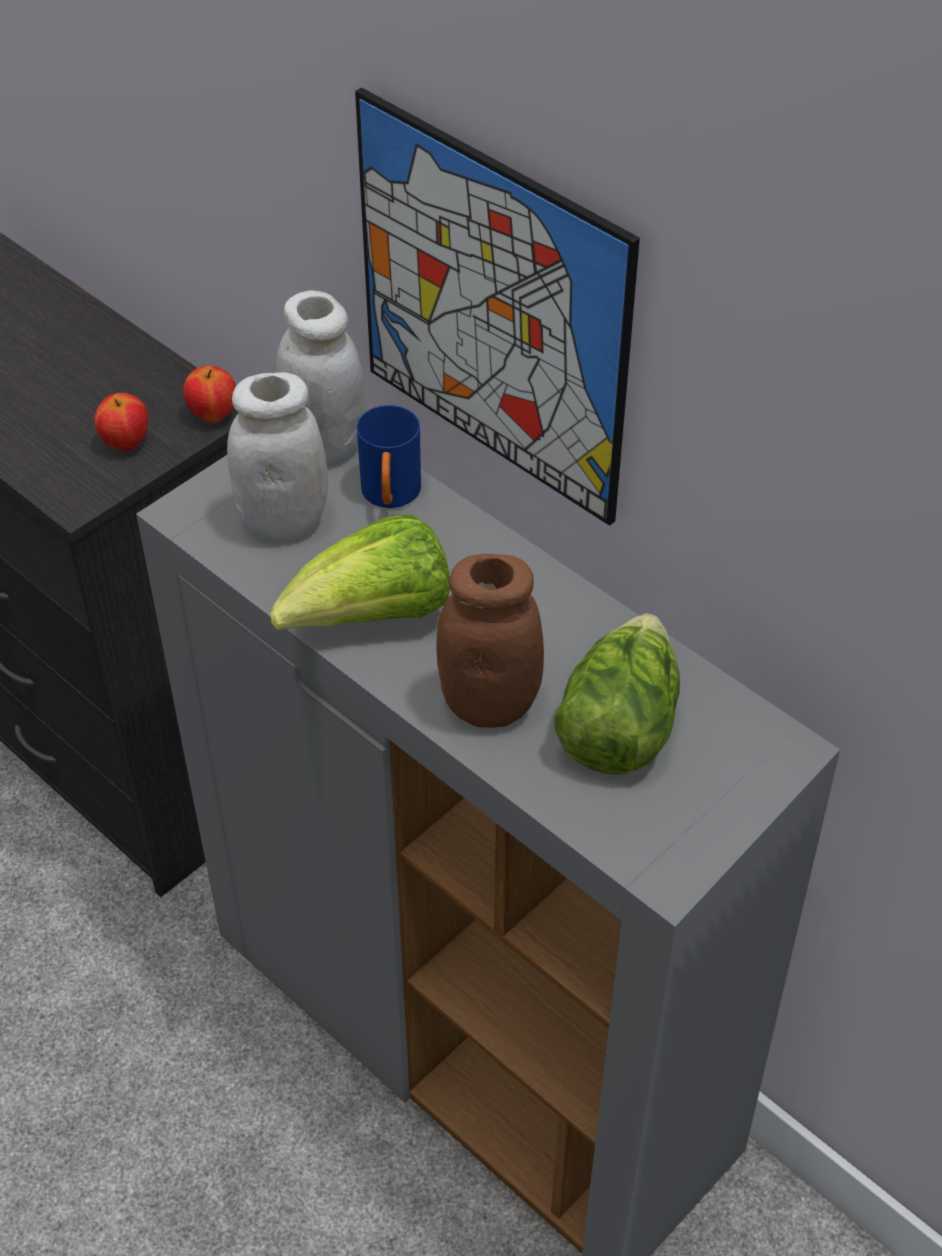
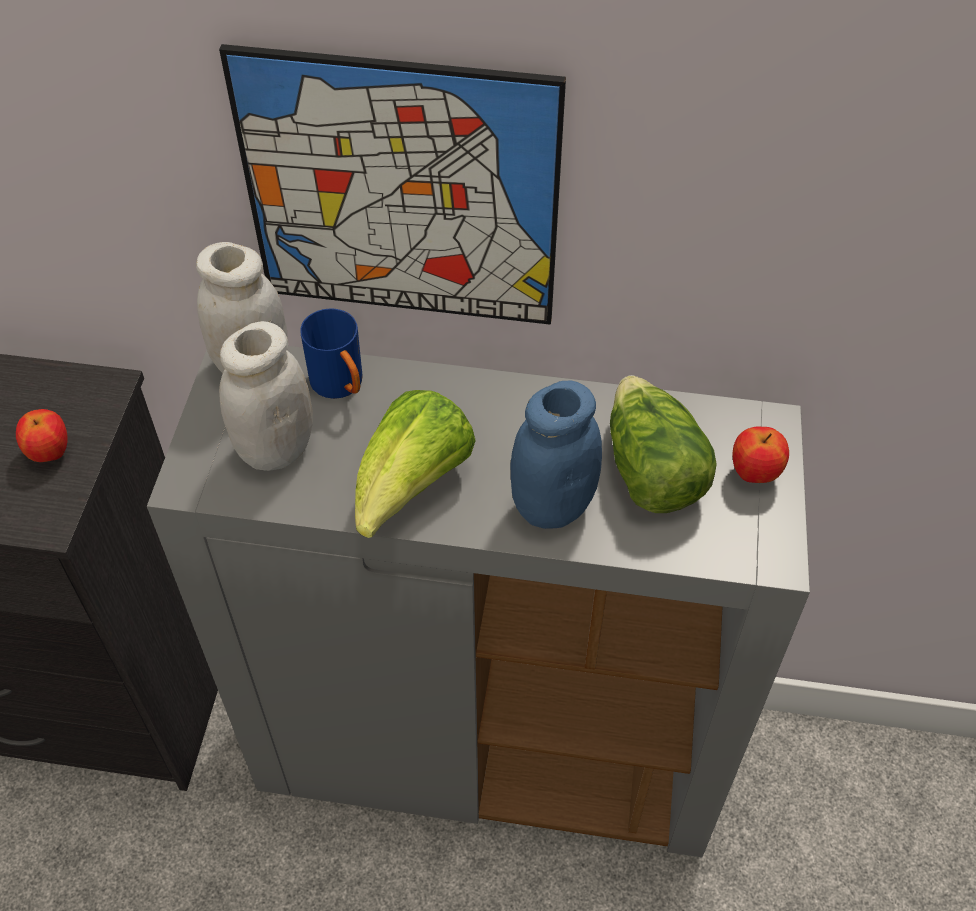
camera: 35 degrees left, 5 degrees up
(213, 416) = (106, 393): apple -> apple (754, 473)
(489, 704) = (552, 505): brown jar -> blue jar

